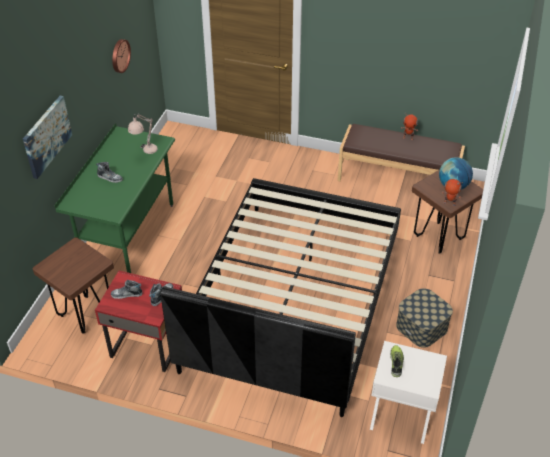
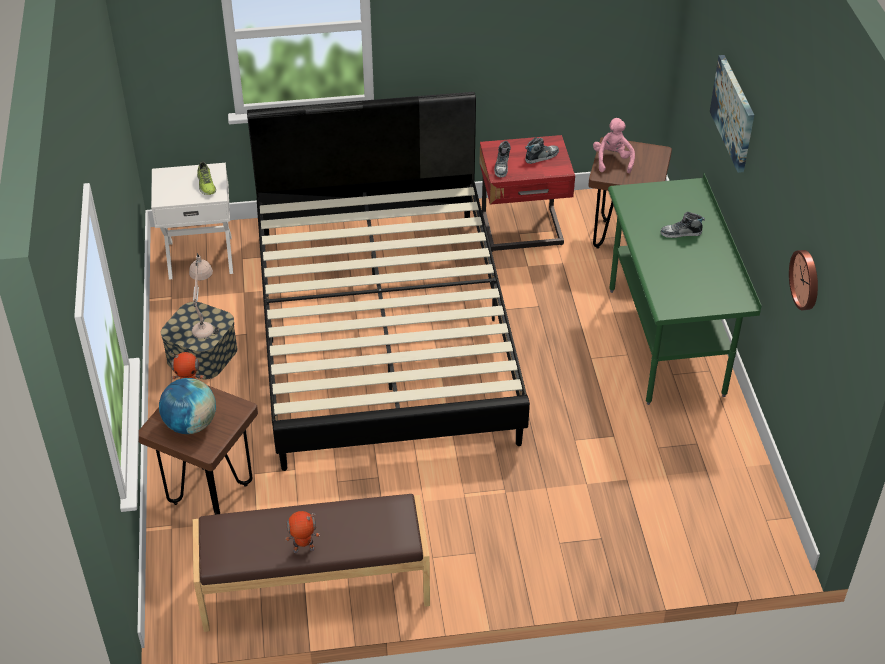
camera: 155 degrees right, 0 degrees up
(82, 271) = (612, 160): none -> pink plush toy
(145, 153) = (671, 281): beige table lamp -> beige table lamp (205, 322)

